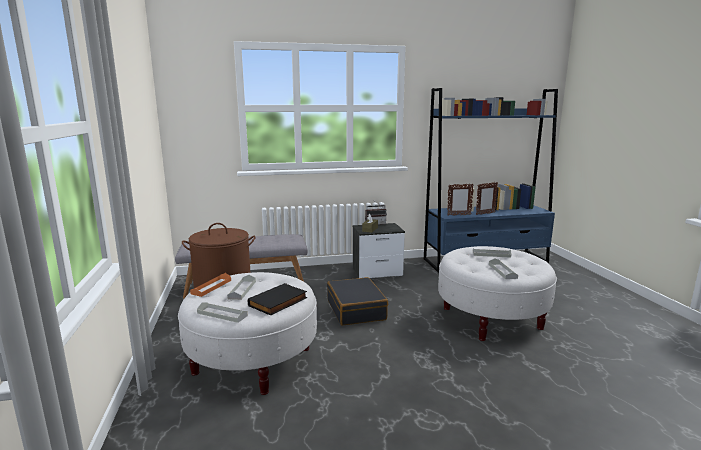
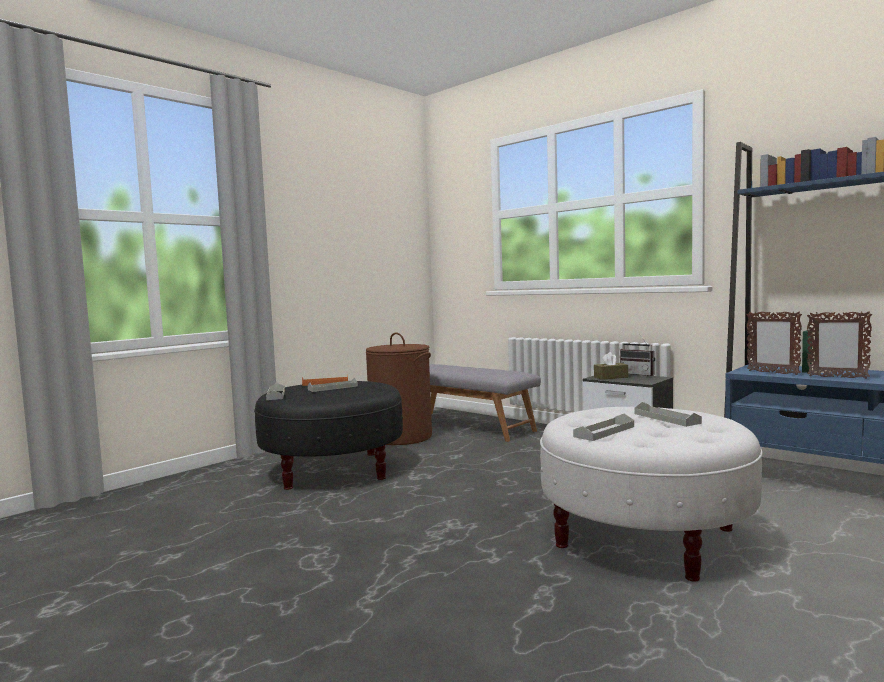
camera: 55 degrees right, 10 degrees down
(253, 360) = (333, 469): white ottoman -> black ottoman
(278, 302) = (322, 398): black book -> none
(356, 310) = (503, 471): black suitcase -> none

